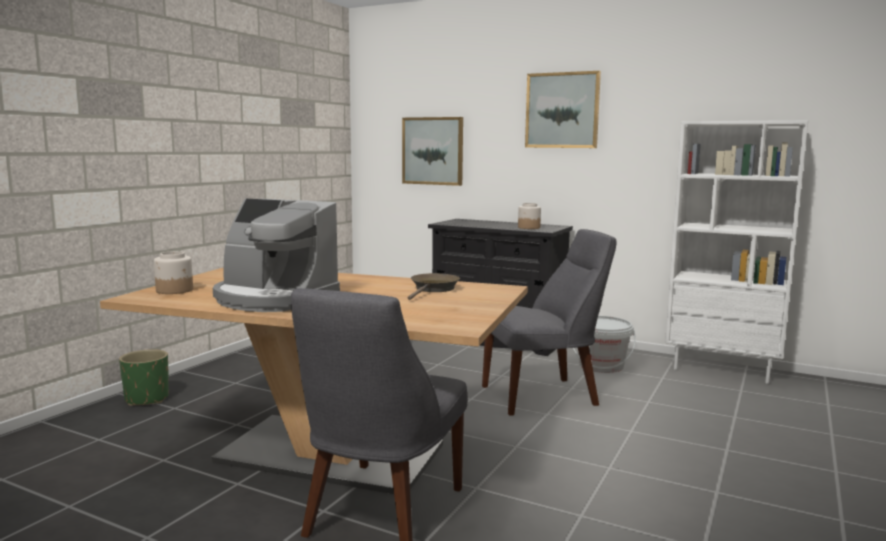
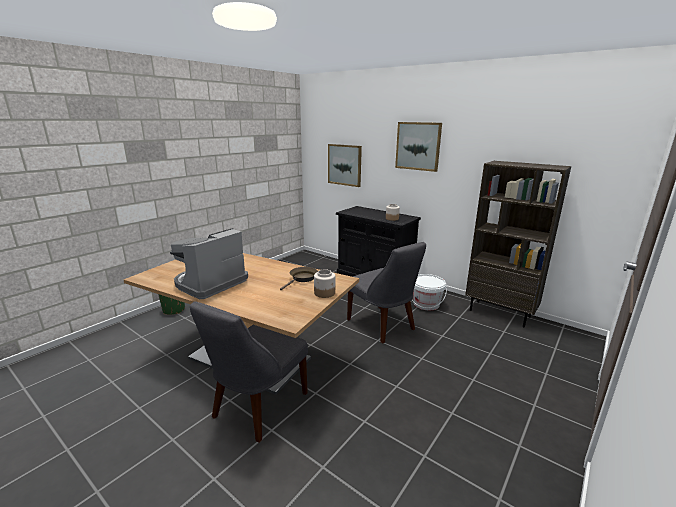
camera: 10 degrees right, 10 degrees up
(175, 290) = (165, 271): jar -> jar (325, 293)
(273, 299) = (210, 283): coffee machine -> coffee machine turned 90 degrees clockwise
(544, 395) = (383, 325): grey chair -> grey chair turned 60 degrees clockwise
(723, 369) = (500, 313): white bookcase -> brown bookcase

